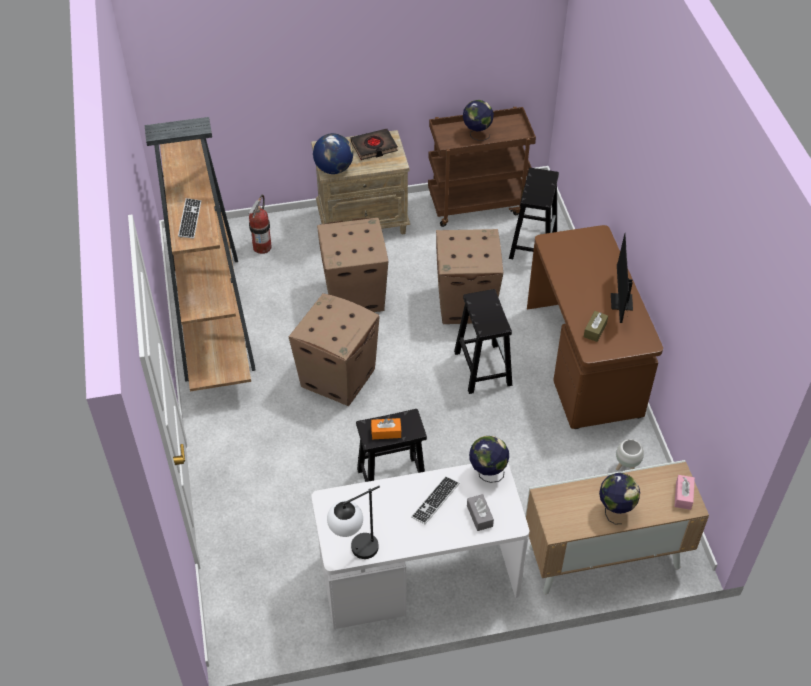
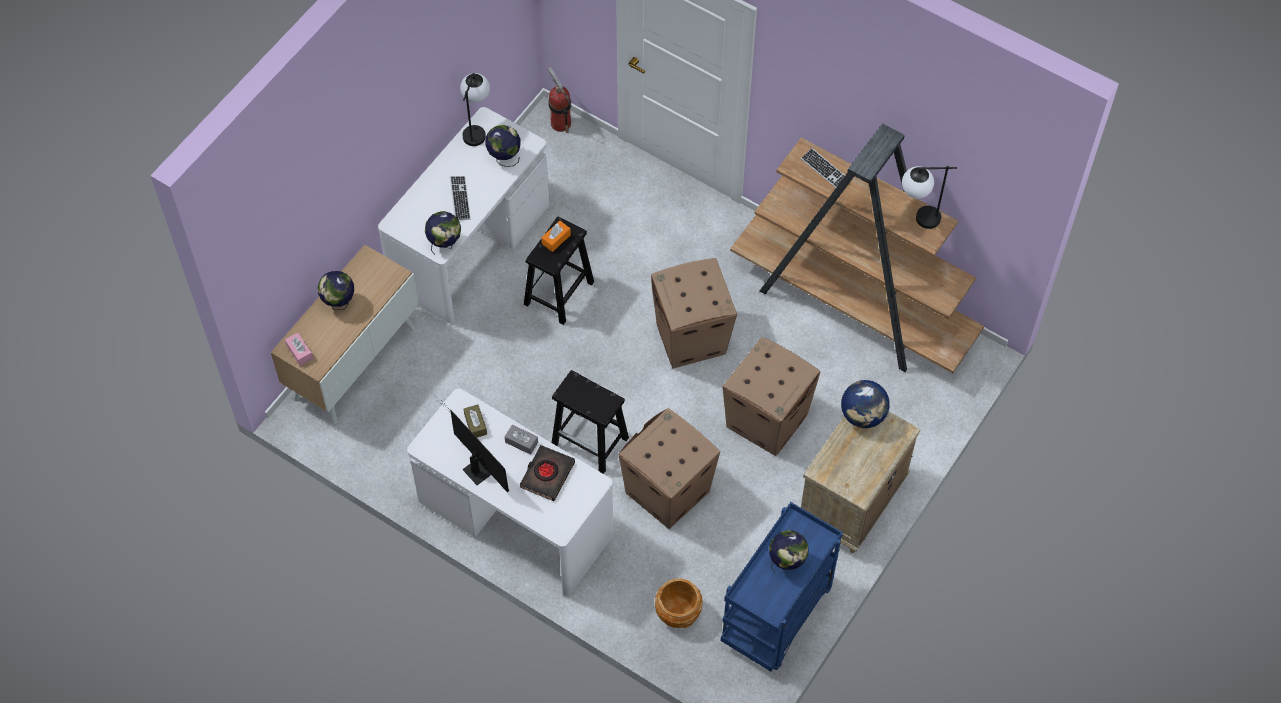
camera: 135 degrees right, 10 degrees up
(180, 152) = (917, 218): none -> table lamp
(262, 247) = (899, 400): fire extinguisher -> fire extinguisher (560, 123)
(361, 506) = (504, 158): none -> globe
(374, 147) = (860, 470): black book -> black book (547, 475)
(477, 203) = (777, 617): brown cart -> blue cart
(479, 516) = (421, 212): grey tissue box -> grey tissue box (521, 442)
(533, 243) = (678, 613): black stool -> brown planter
(584, 361) = (514, 519): brown desk -> white desk
(626, 468) = (396, 446): white planter -> none

